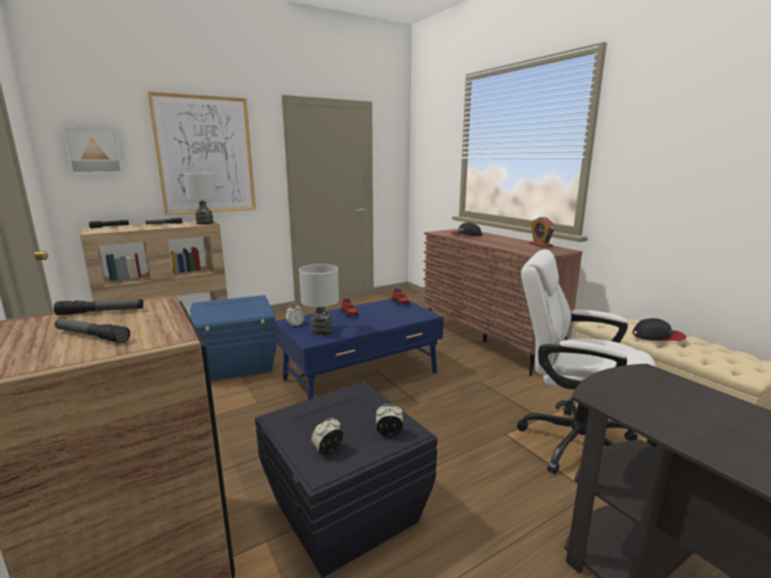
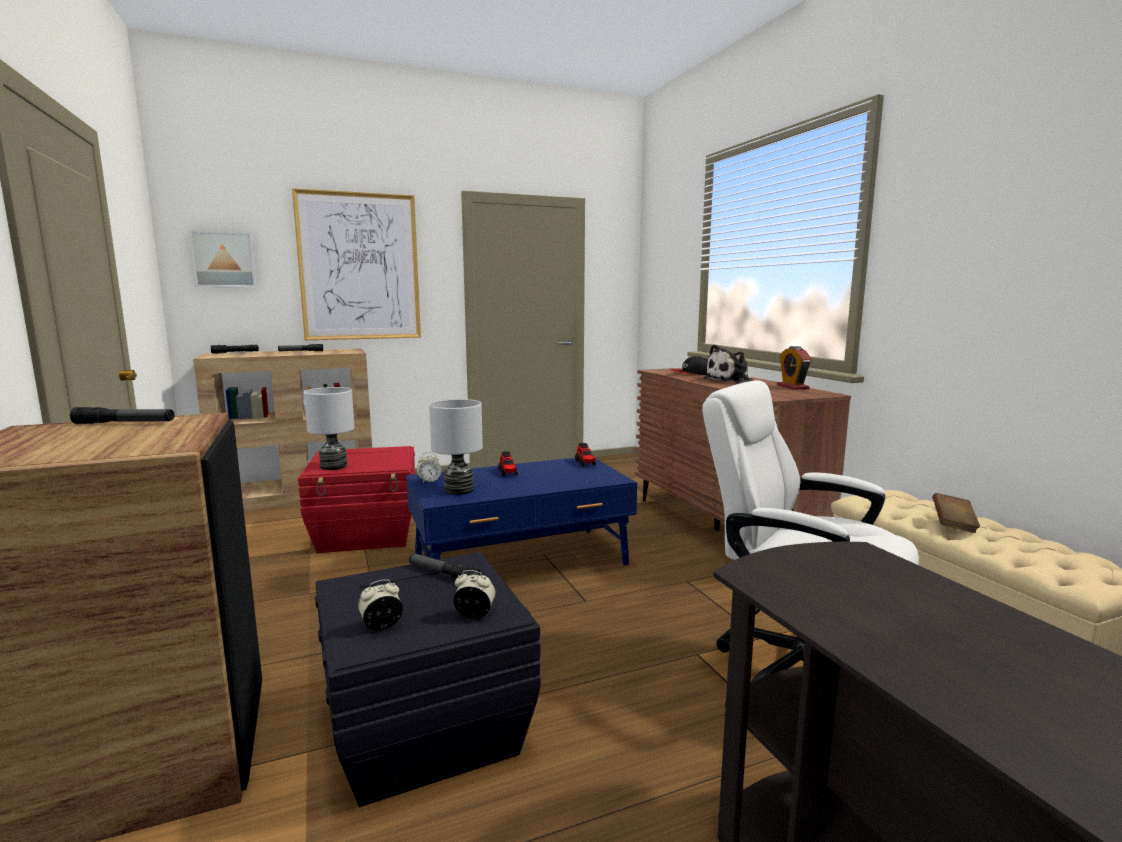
camera: 10 degrees right, 5 degrees down
(92, 336) = (86, 442): flashlight -> flashlight (443, 574)
(205, 223) = (349, 351): grey table lamp -> grey table lamp (334, 466)
(238, 363) = (367, 534): blue storage box -> red storage box
(495, 240) = (731, 380): none -> plush toy
(658, 336) = (953, 524): cap -> brown book

